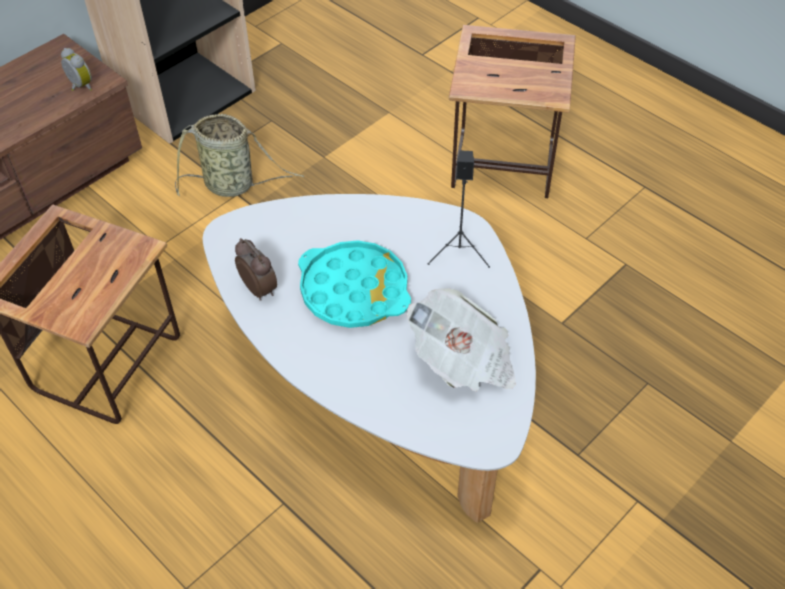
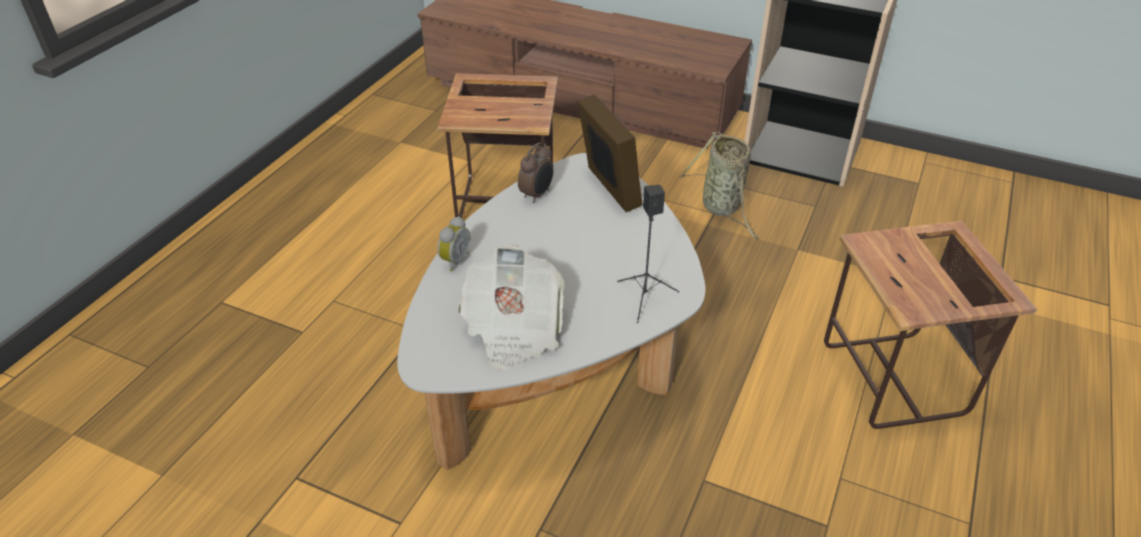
camera: 70 degrees right, 10 degrees down
(79, 87) = (700, 62): alarm clock -> alarm clock (454, 260)
(282, 228) = (608, 189): none -> picture frame
(354, 290) = (561, 244): turquoise tray -> none

